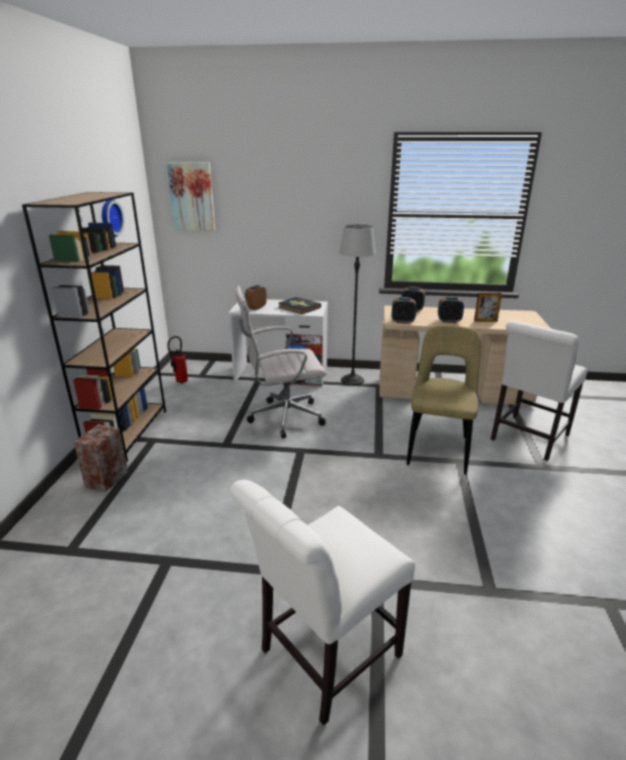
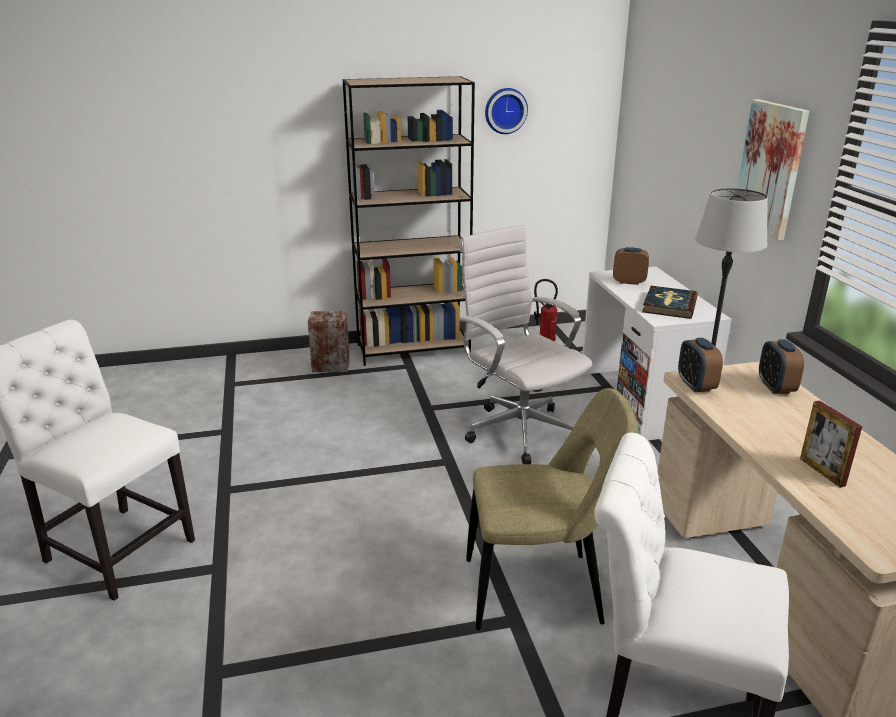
camera: 70 degrees right, 0 degrees up
(192, 197) = (647, 102): picture -> picture (771, 168)
(449, 321) = (761, 429): alarm clock -> none

